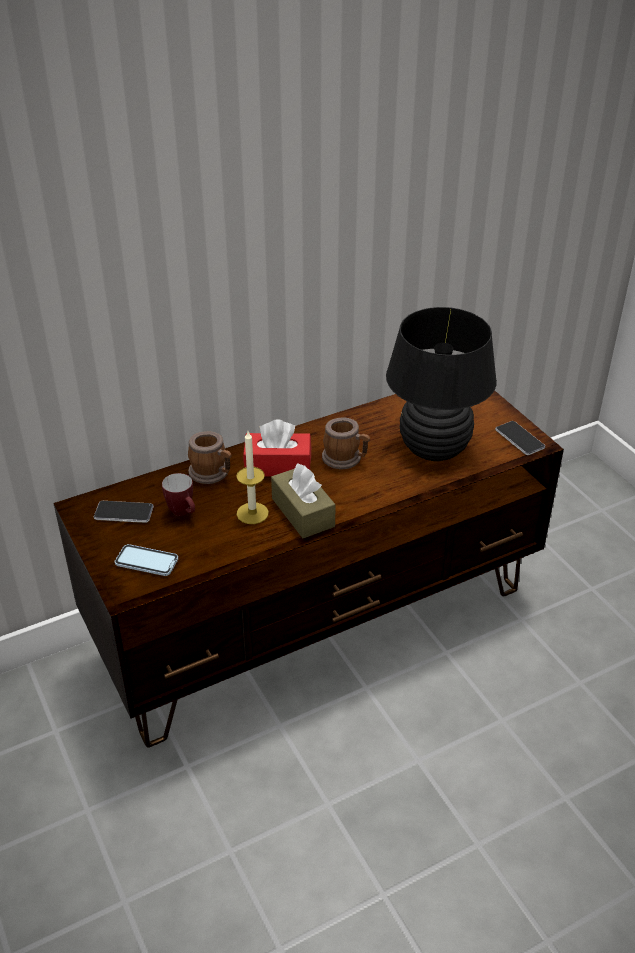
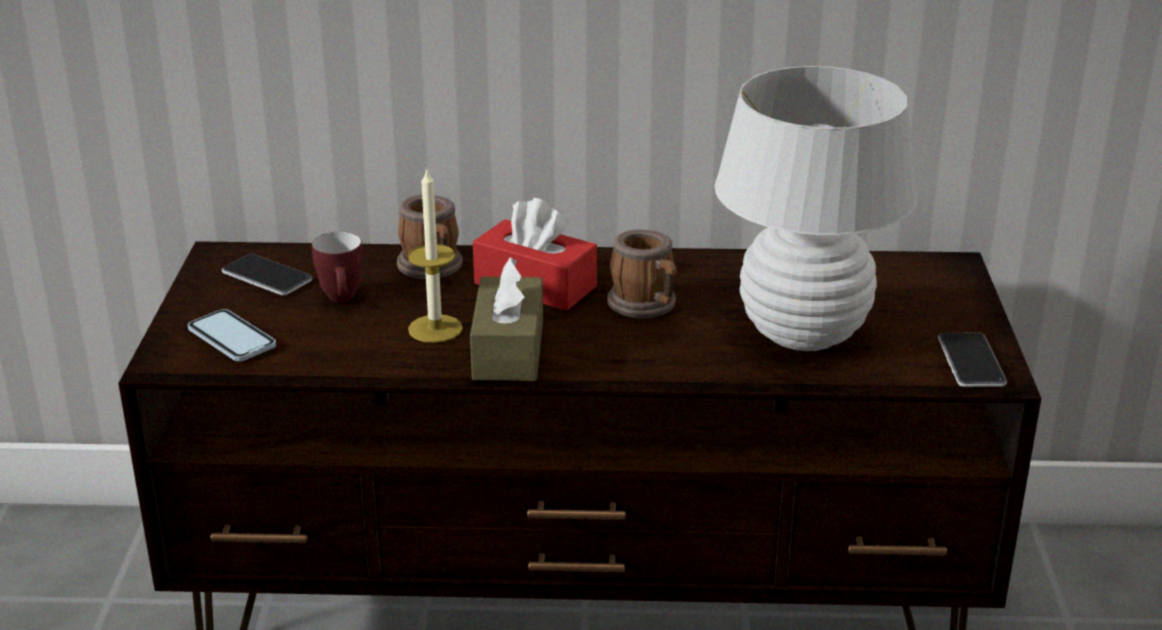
camera: 30 degrees right, 10 degrees down
(434, 449) = (804, 334): black table lamp -> white table lamp

